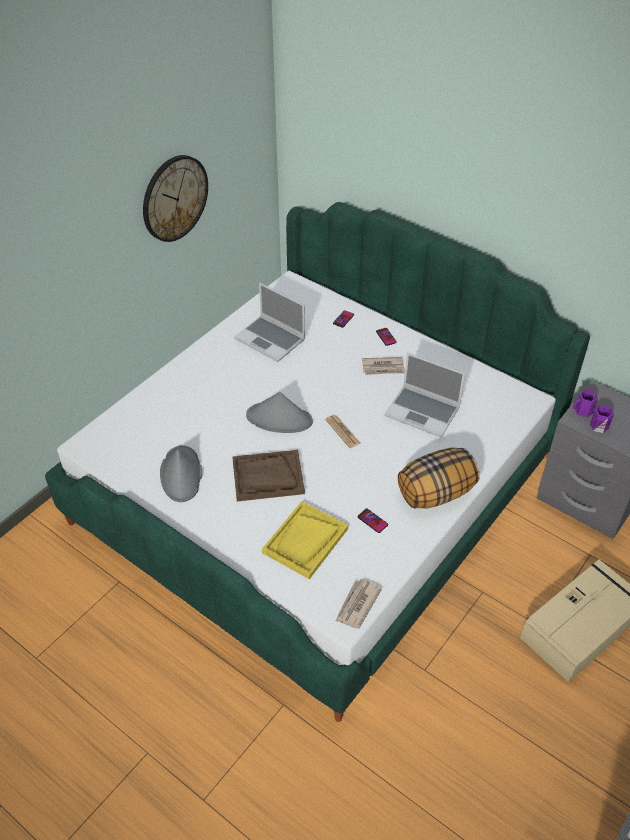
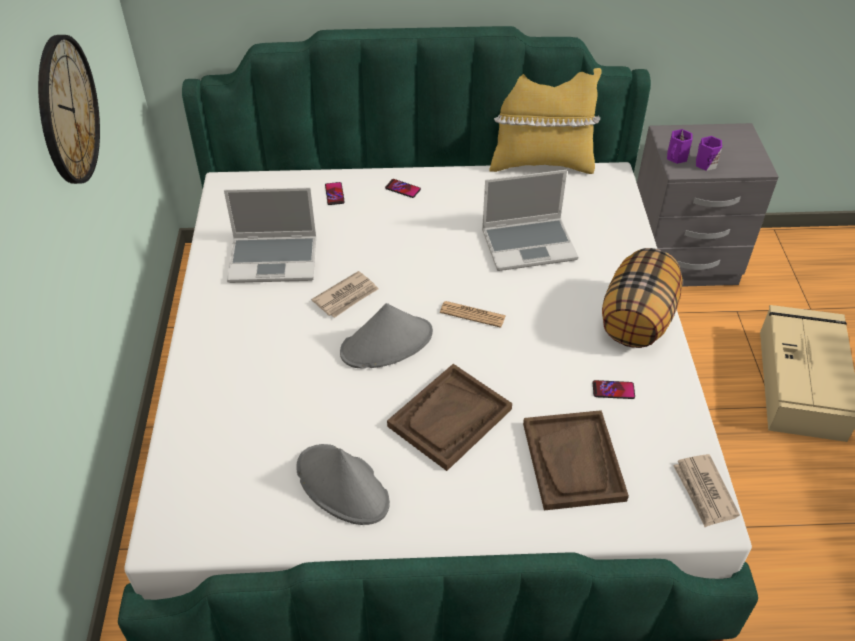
camera: 40 degrees left, 0 degrees up
(305, 541) = (573, 461): yellow tray -> brown tray
(383, 368) = (437, 222): newspaper -> newspaper (346, 297)
(492, 366) = (540, 162): none -> yellow pillow

